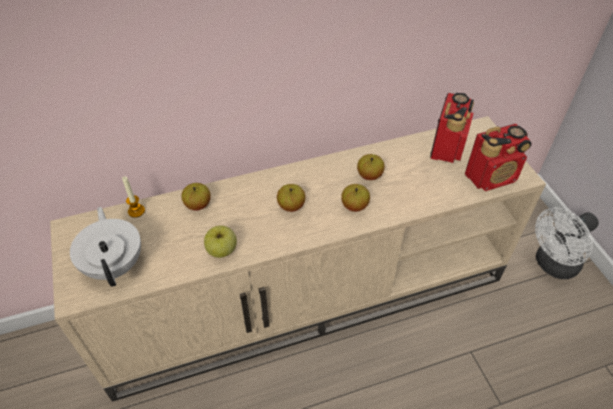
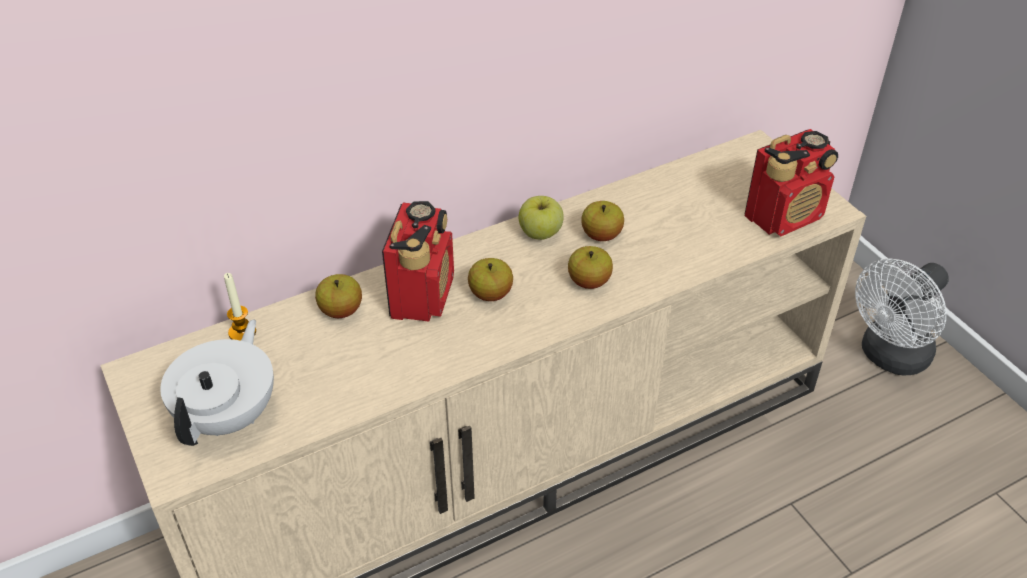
camera: 10 degrees left, 5 degrees down
(115, 264) = (229, 415): white teapot -> white teapot turned 45 degrees clockwise
(222, 250) = (398, 372): apple -> apple (540, 233)
(447, 148) = (710, 182): radio -> radio (422, 295)

